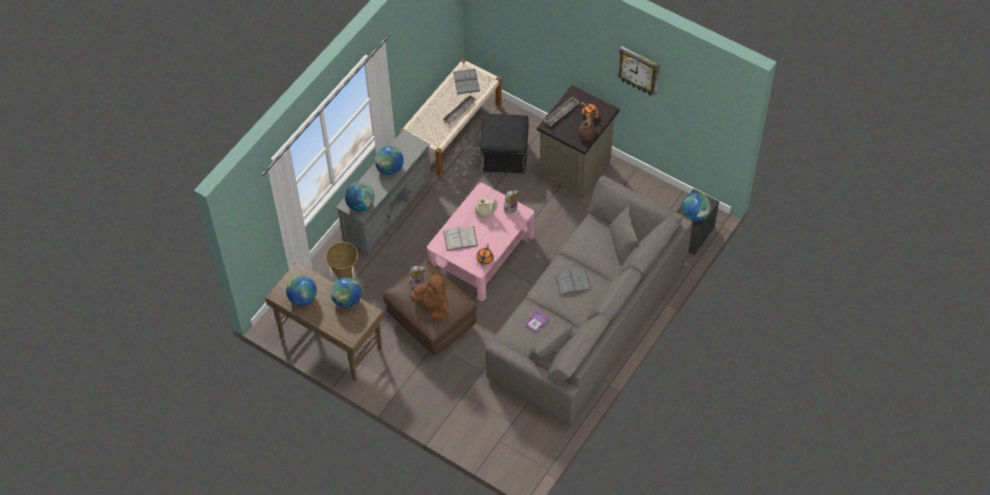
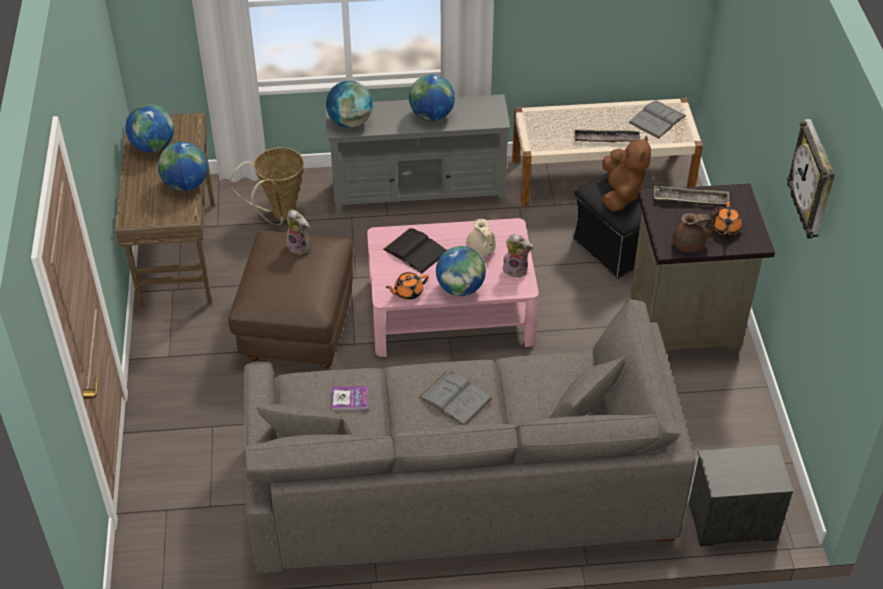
camera: 50 degrees right, 10 degrees down
(432, 306) = (276, 282): brown plush toy -> brown plush toy (621, 194)
(460, 238) = (415, 251): white book -> black book
(695, 215) = (734, 476): globe -> globe (460, 288)

